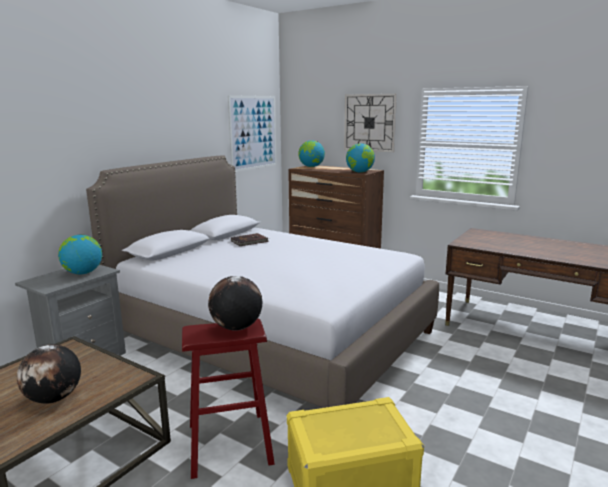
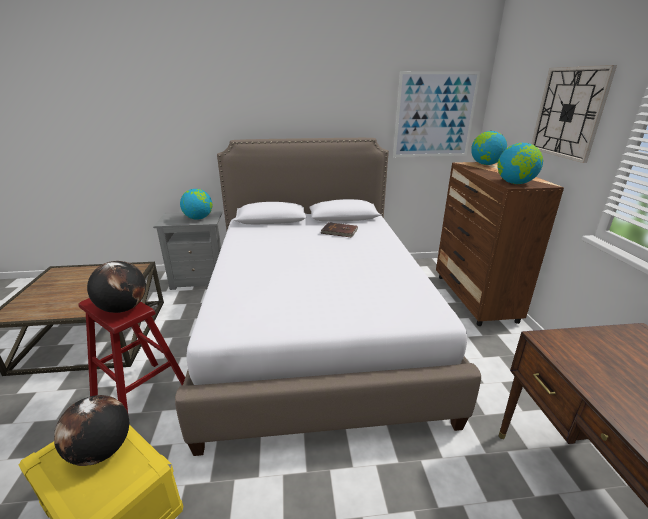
camera: 50 degrees right, 10 degrees up
(54, 398) = (66, 298): globe -> globe (101, 451)

